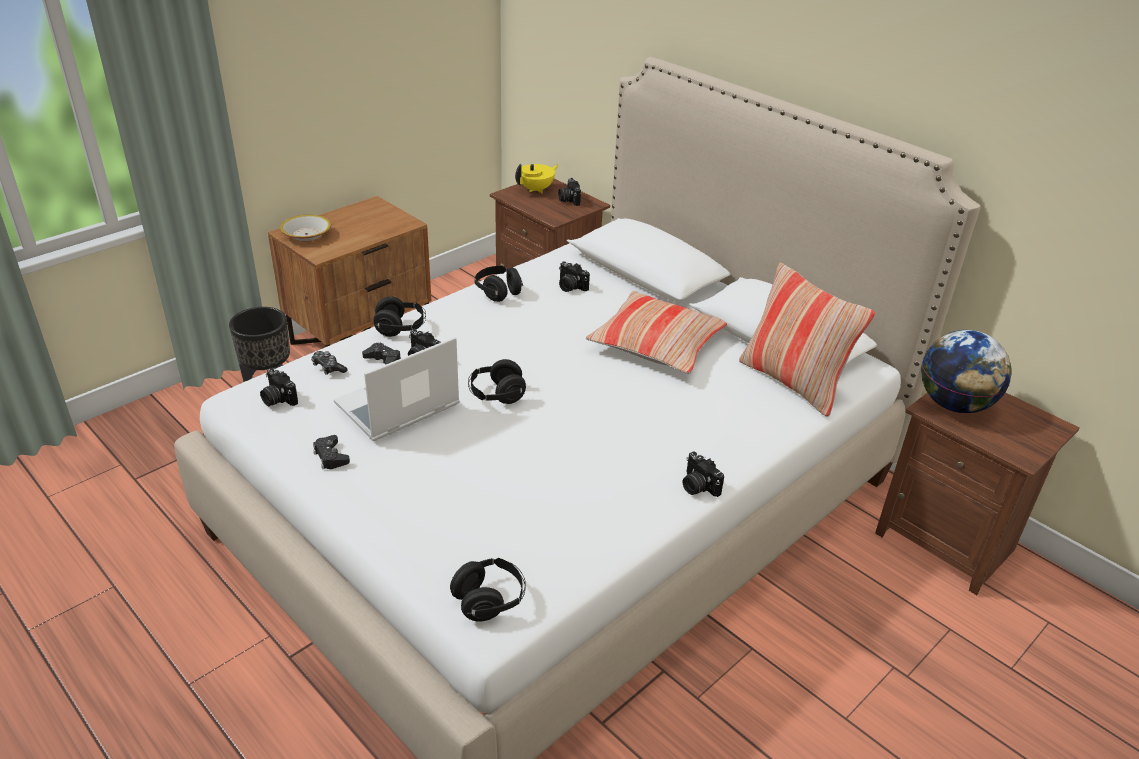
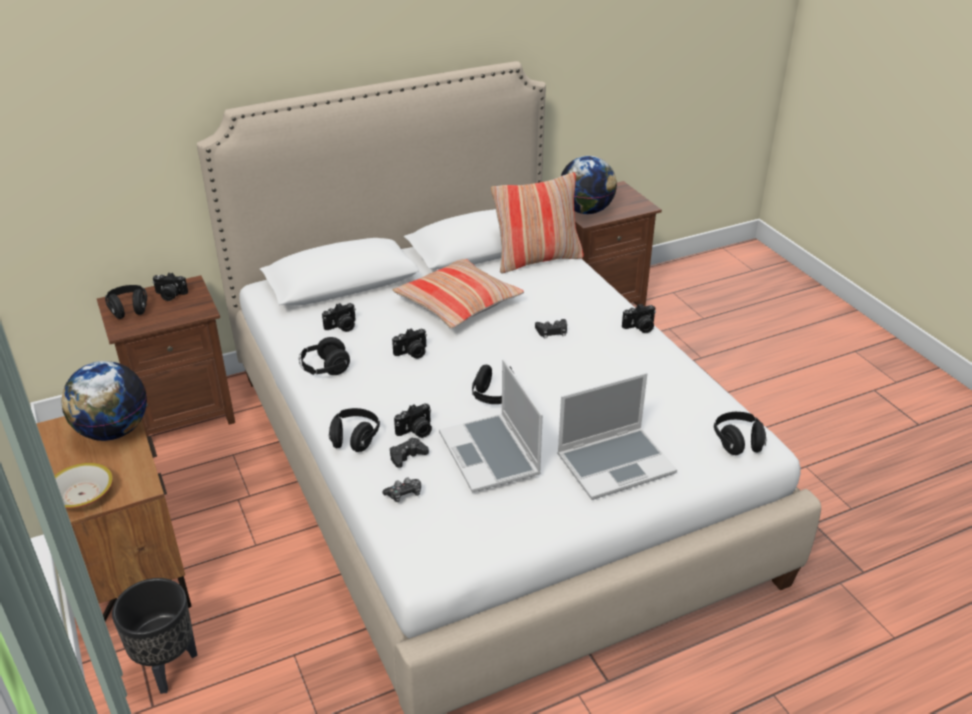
camera: 70 degrees left, 0 degrees up
(277, 399) = (441, 535): camera -> camera (412, 353)
(331, 456) = (546, 507): black game controller -> black game controller (552, 331)
(382, 226) = (113, 431): none -> globe
(414, 497) = (616, 463): none -> laptop
(536, 189) = (129, 310): yellow teapot -> black headphones

